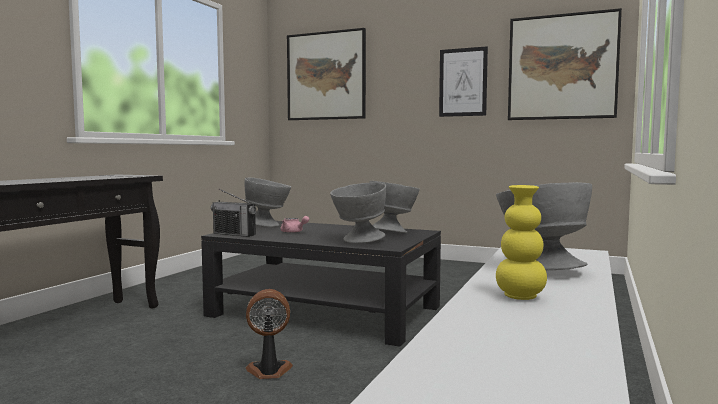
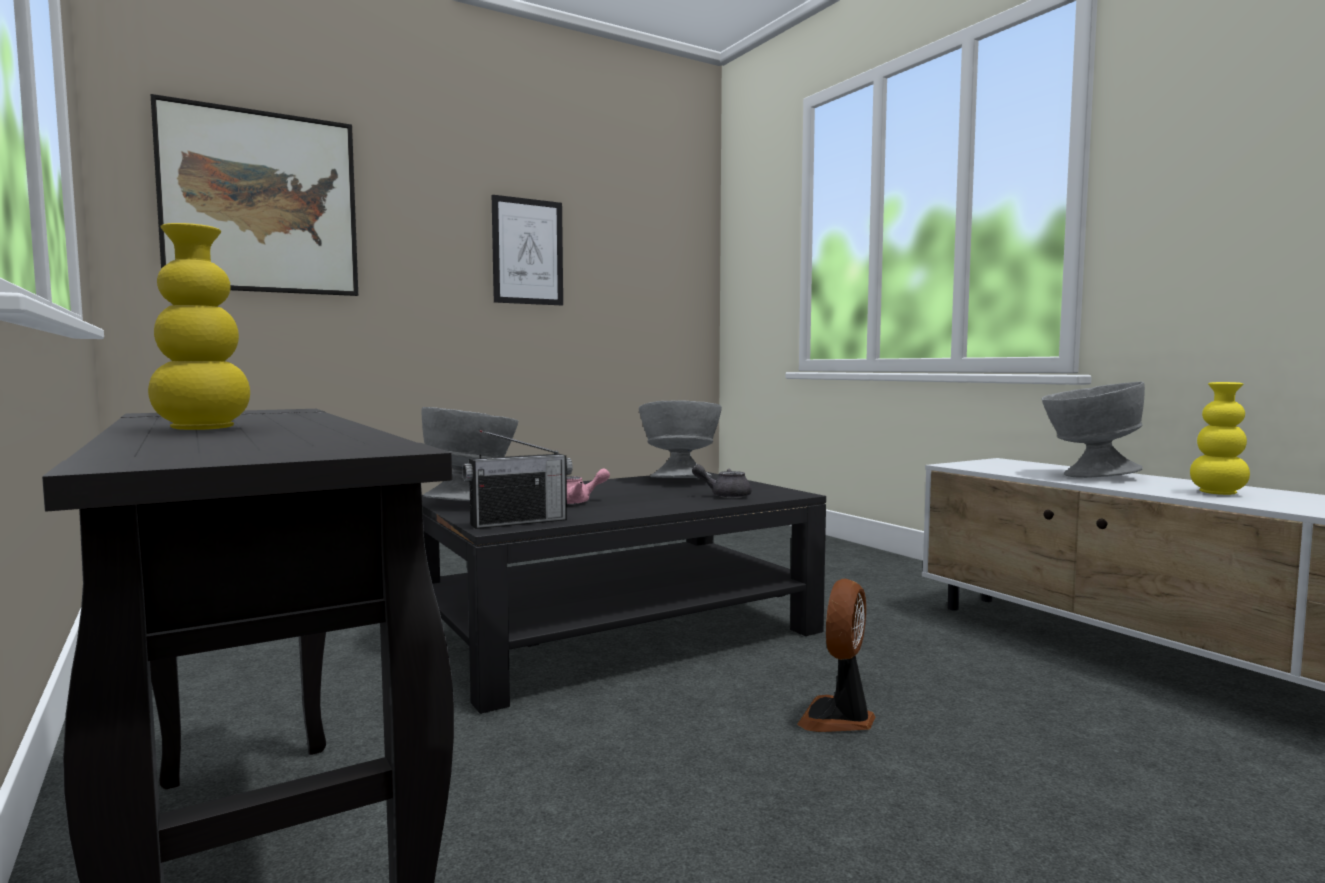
camera: 55 degrees left, 0 degrees up
(46, 179) = (202, 429): none -> yellow vase
(358, 241) = (725, 495): grey bowl -> grey teapot
(562, 67) = (651, 248): picture -> none

